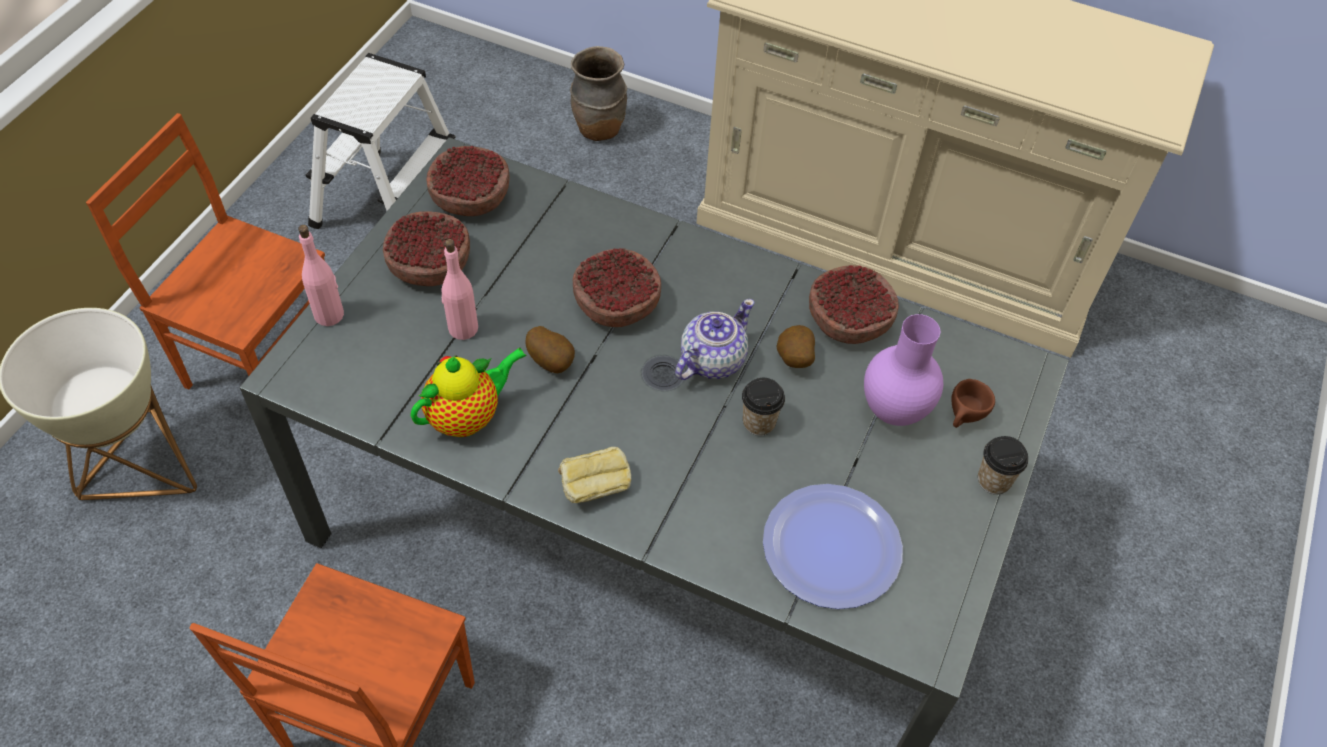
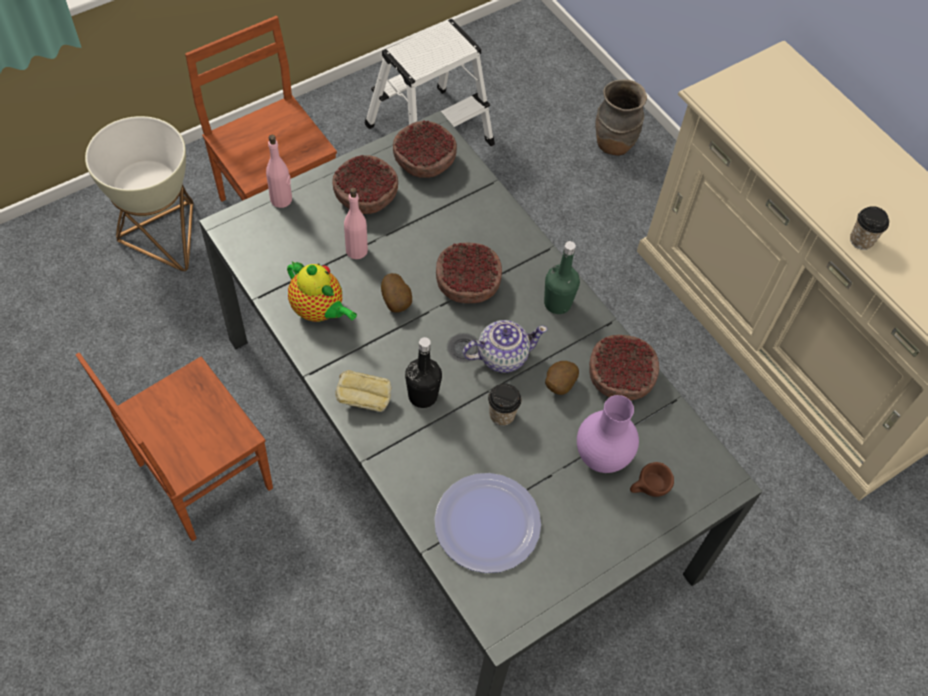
camera: 30 degrees right, 5 degrees up
(468, 416) = (319, 311): teapot -> teapot turned 45 degrees clockwise
(657, 448) = (422, 396): none -> black bottle
(728, 277) = (557, 303): none -> green bottle
(993, 480) = (634, 543): cup -> cup (861, 240)

